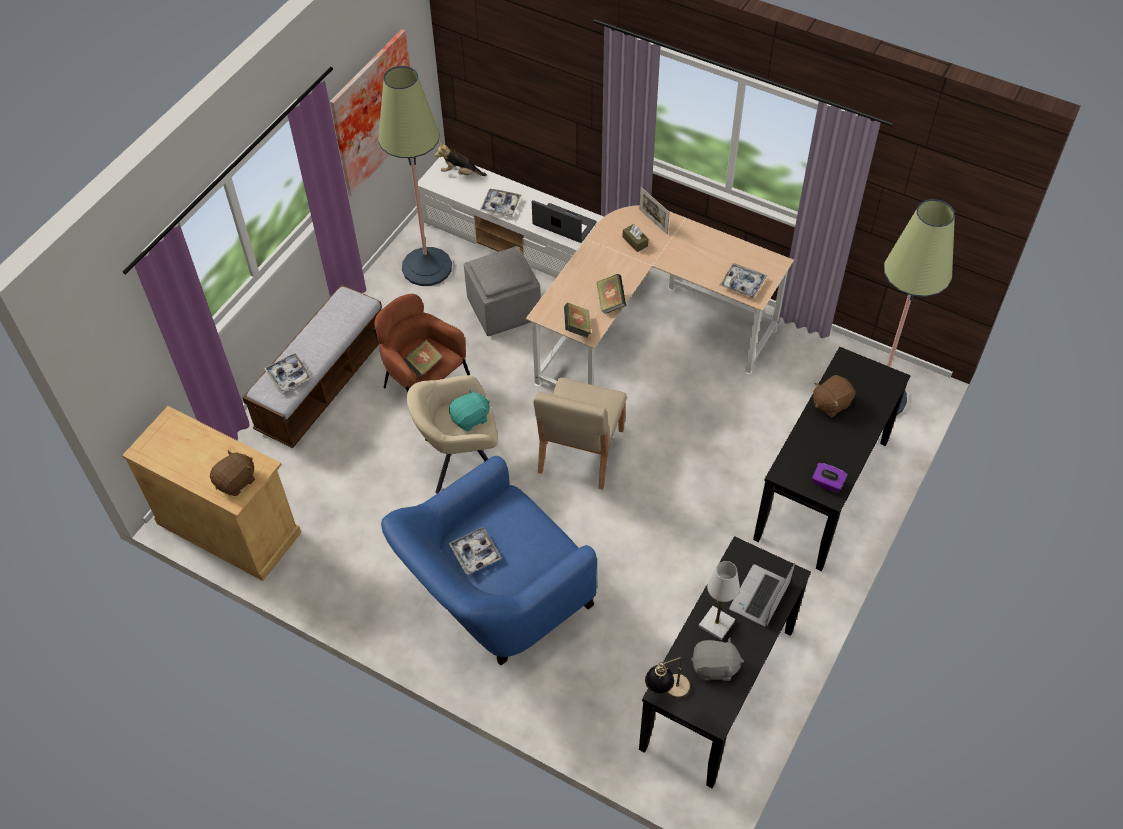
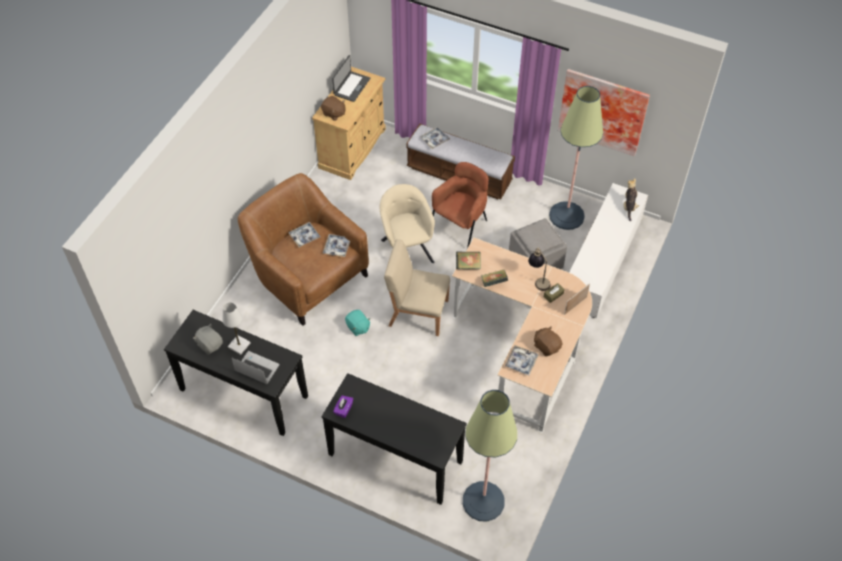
camera: 85 degrees right, 0 degrees up
(424, 365) = (451, 204): book -> none
(470, 418) = (409, 230): turquoise plush toy -> turquoise plush toy (358, 327)
(493, 598) = (307, 274): blue armchair -> brown armchair
(500, 206) = (601, 232): tray -> tray (337, 247)
(564, 224) = (589, 269): laptop -> laptop (351, 86)
(667, 692) = (195, 321): table lamp -> table lamp (538, 279)
(715, 667) = (210, 344): grey plush toy -> grey plush toy turned 135 degrees clockwise
(831, 403) = (412, 414): brown plush toy -> brown plush toy (546, 346)

